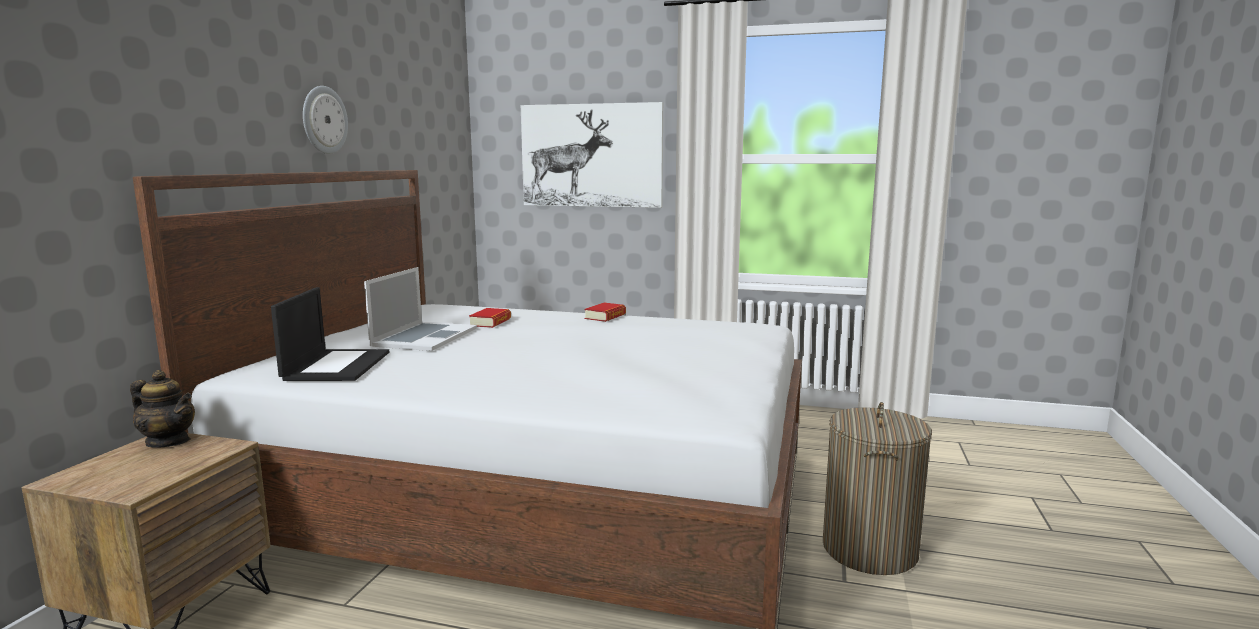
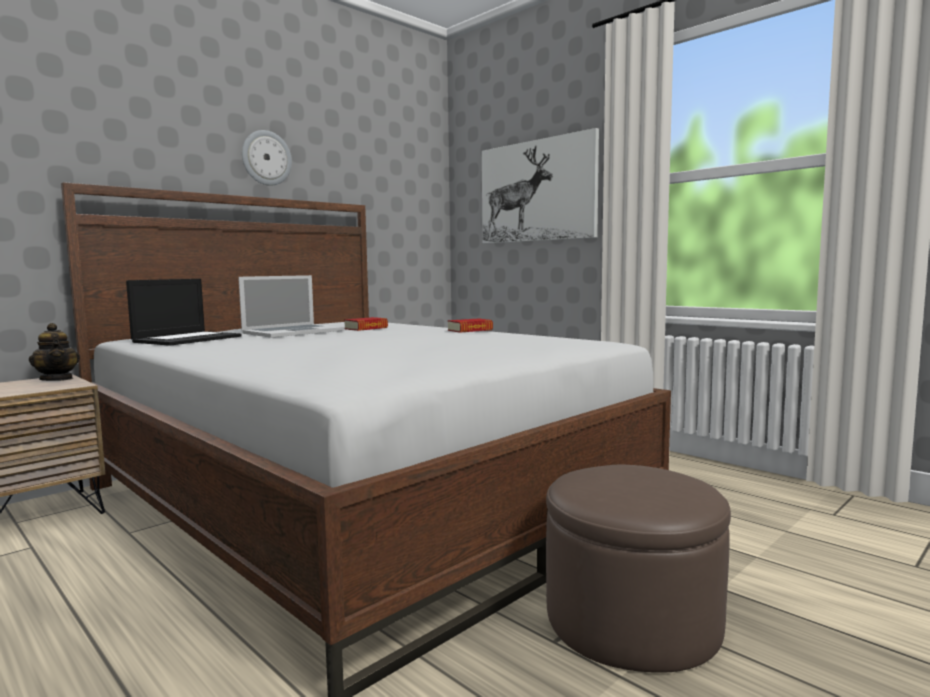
camera: 30 degrees right, 5 degrees down
(869, 549) = (632, 619): laundry basket -> brown ottoman

